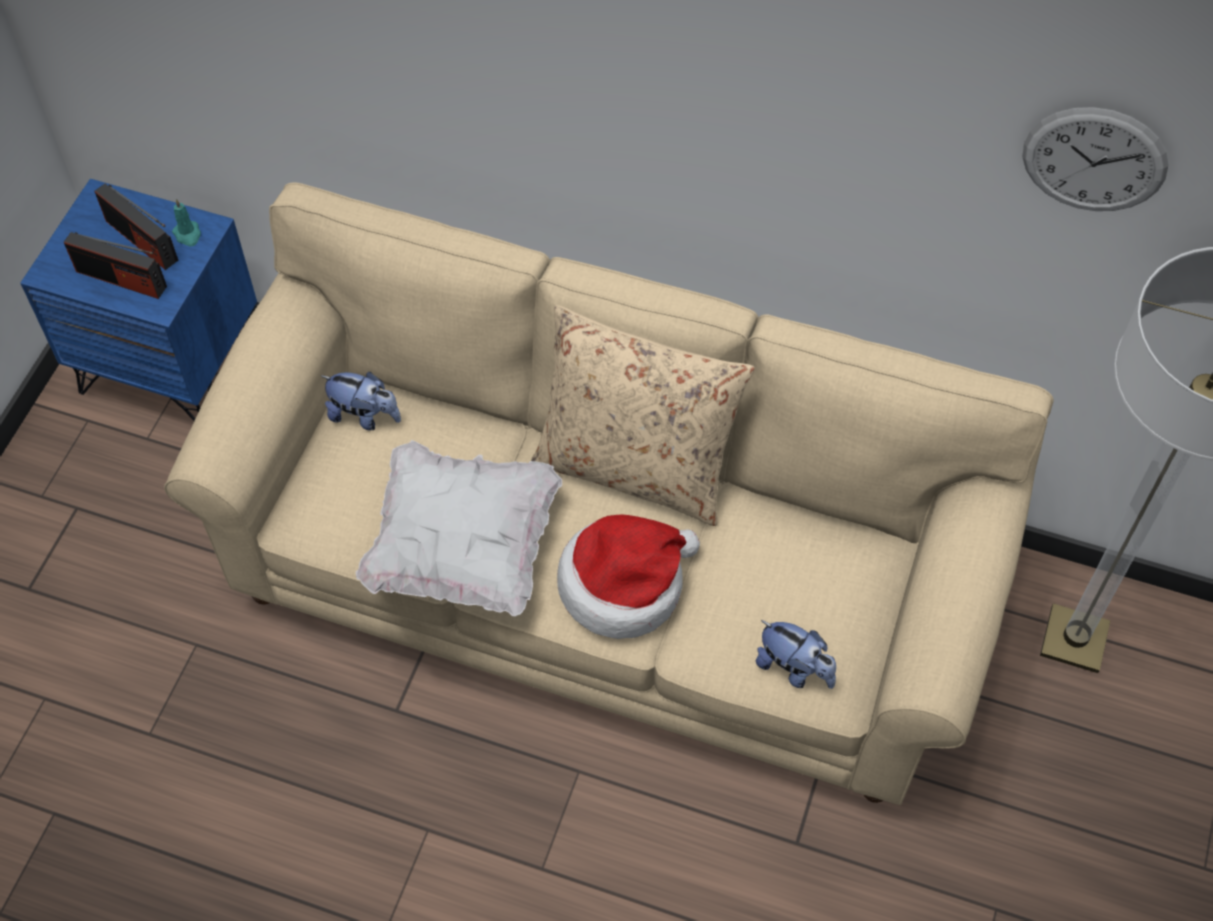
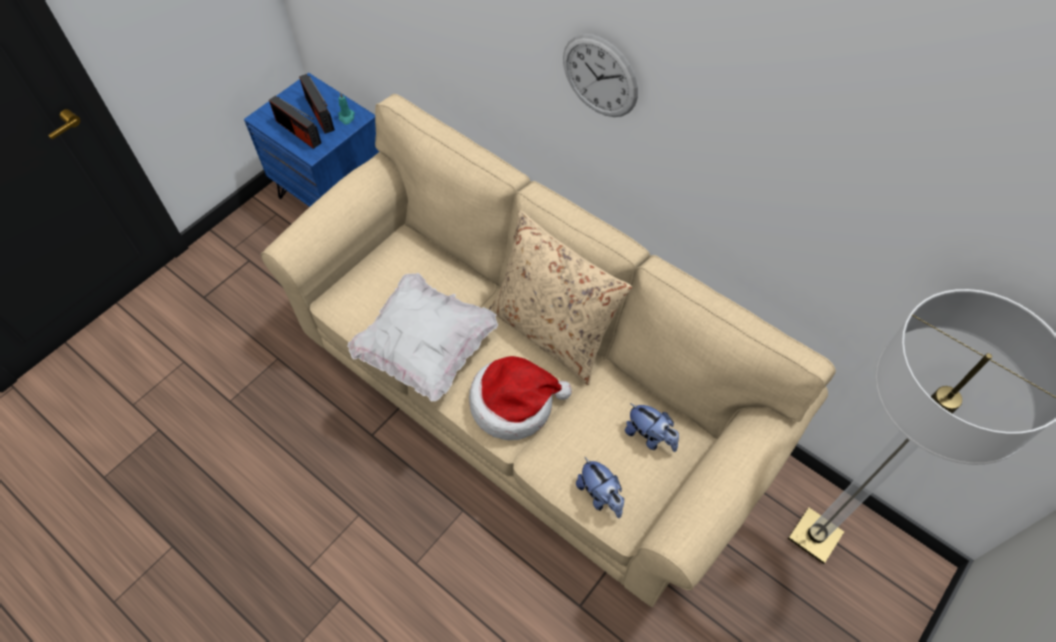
camera: 20 degrees right, 0 degrees up
(364, 416) = (402, 251): plush toy -> plush toy (650, 436)
(1094, 160) = (908, 199): wall clock -> wall clock (600, 76)

